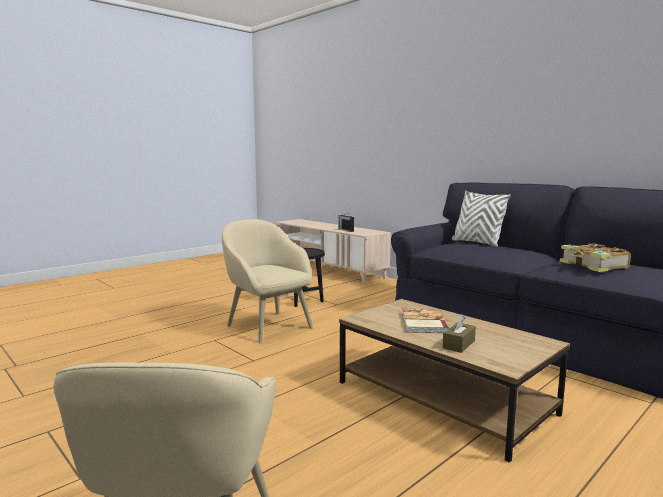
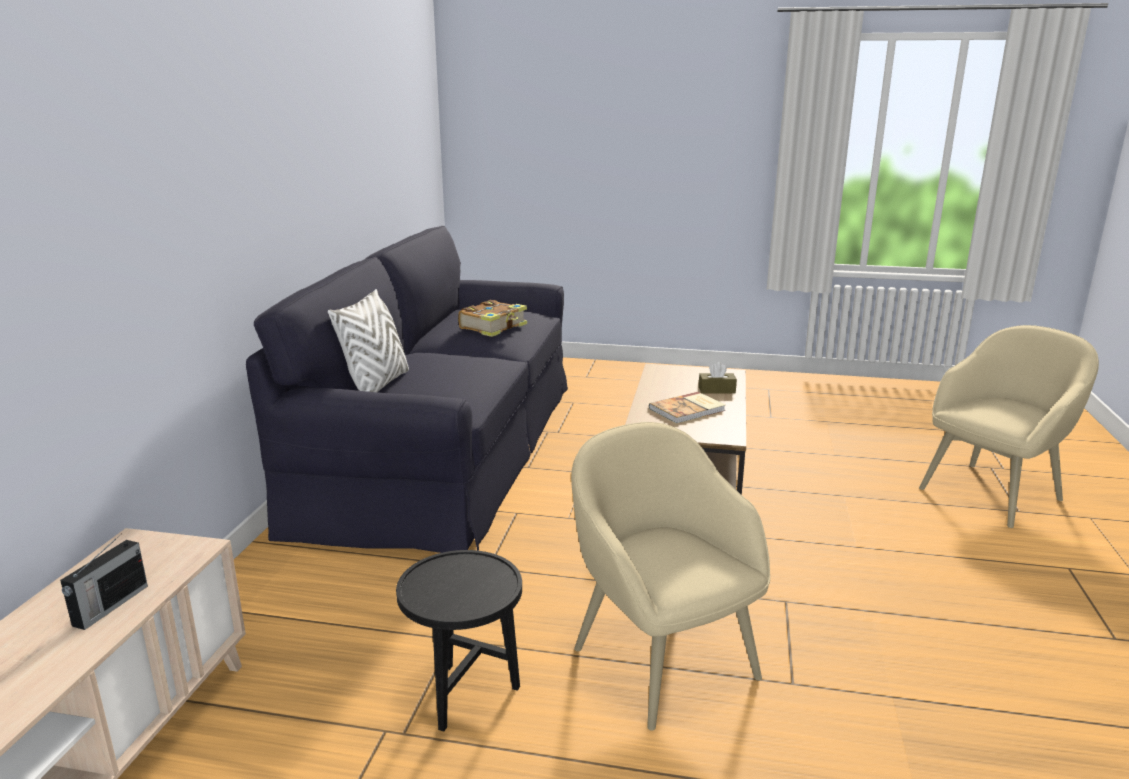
camera: 125 degrees left, 10 degrees up
(268, 326) = (662, 660): beige armchair -> beige armchair turned 135 degrees clockwise

